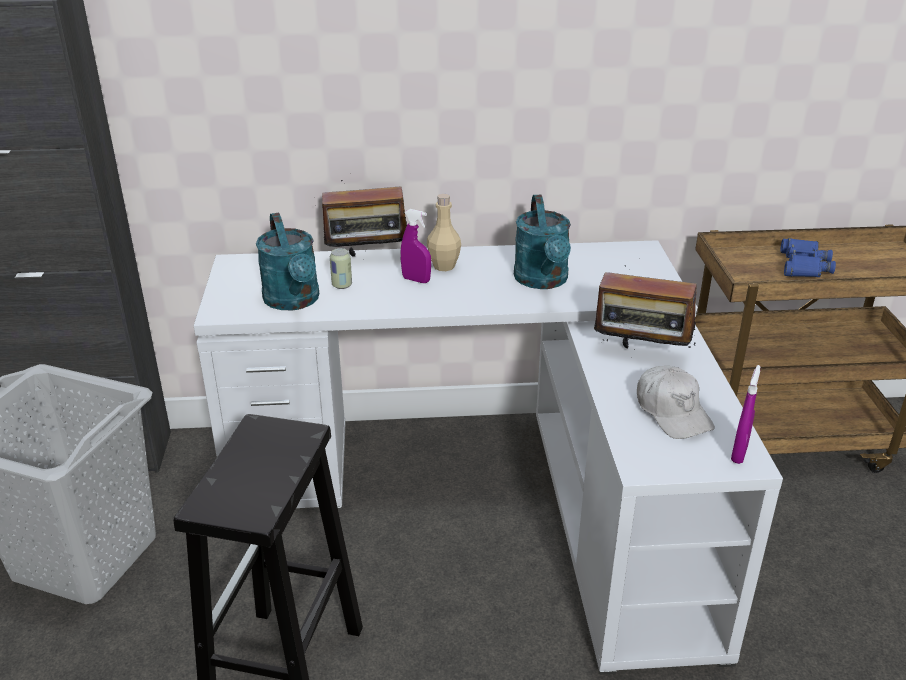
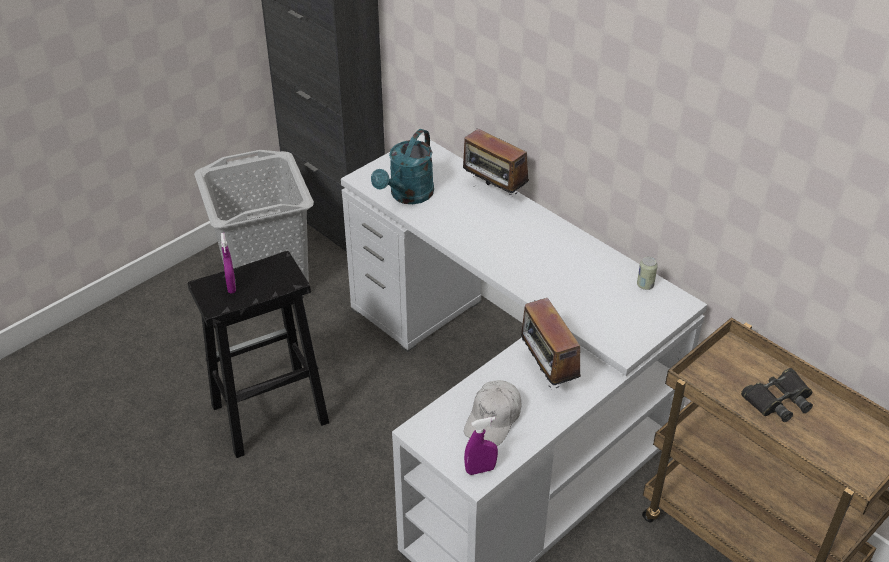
camera: 50 degrees right, 10 degrees up
(342, 285) = (448, 201): can -> can (645, 285)
(416, 280) = (494, 226): purple spray bottle -> purple spray bottle (231, 286)
(444, 266) = (527, 227): beige bottle -> none
(543, 281) = (565, 280): turquoise watering can -> none
(803, 265) = (778, 400): blue binoculars -> black binoculars

